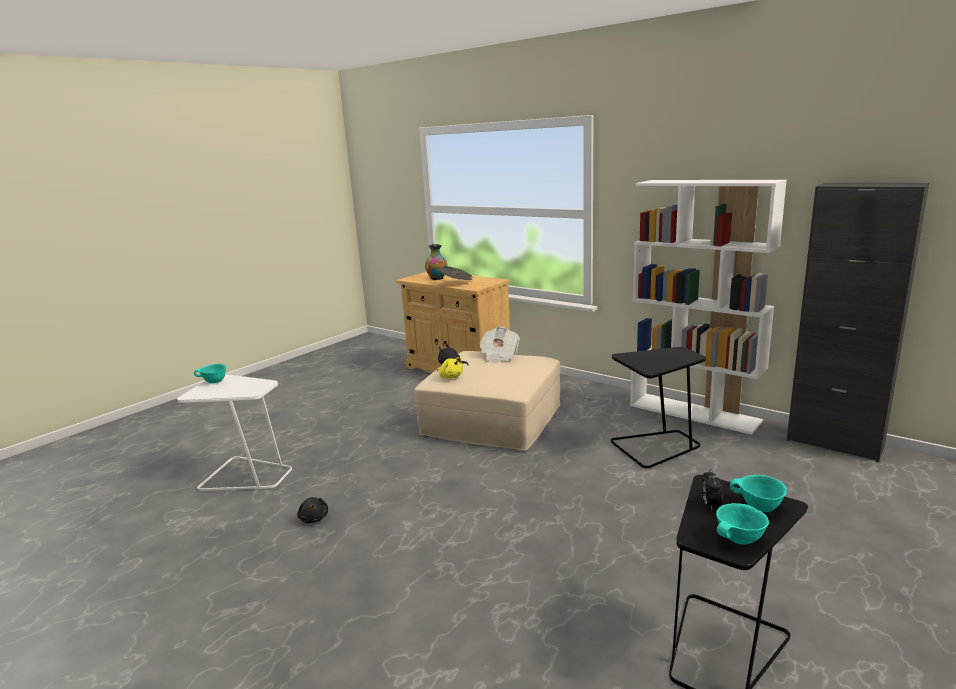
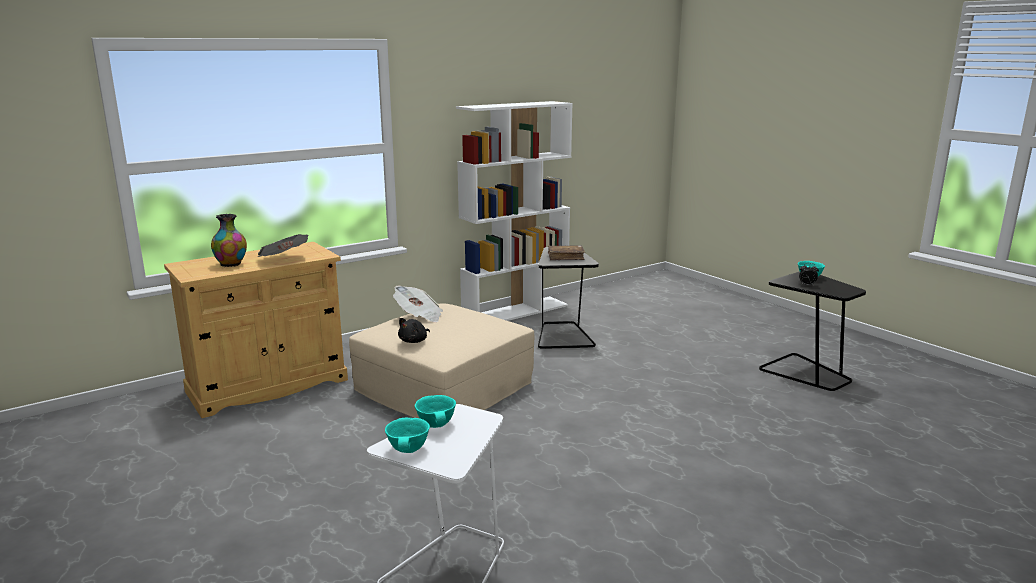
camera: 75 degrees left, 0 degrees up
(314, 518) = (597, 512): black plush toy -> none
(450, 377) = (450, 344): yellow plush toy -> none
(654, 359) = (566, 257): none -> brown book
(739, 540) = (843, 287): turquoise bowl -> turquoise bowl (437, 425)
(834, 443) = (598, 291): black cabinet -> none

